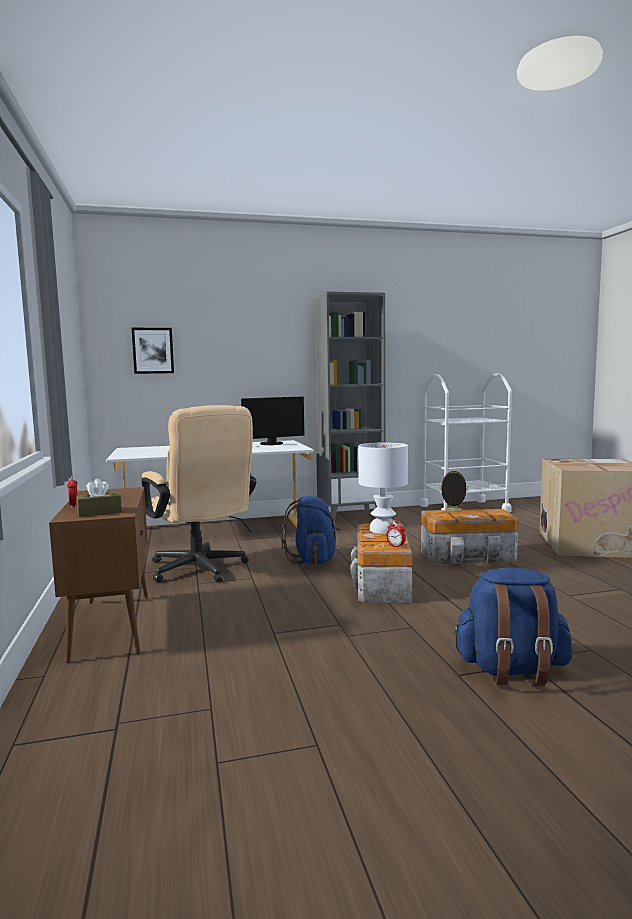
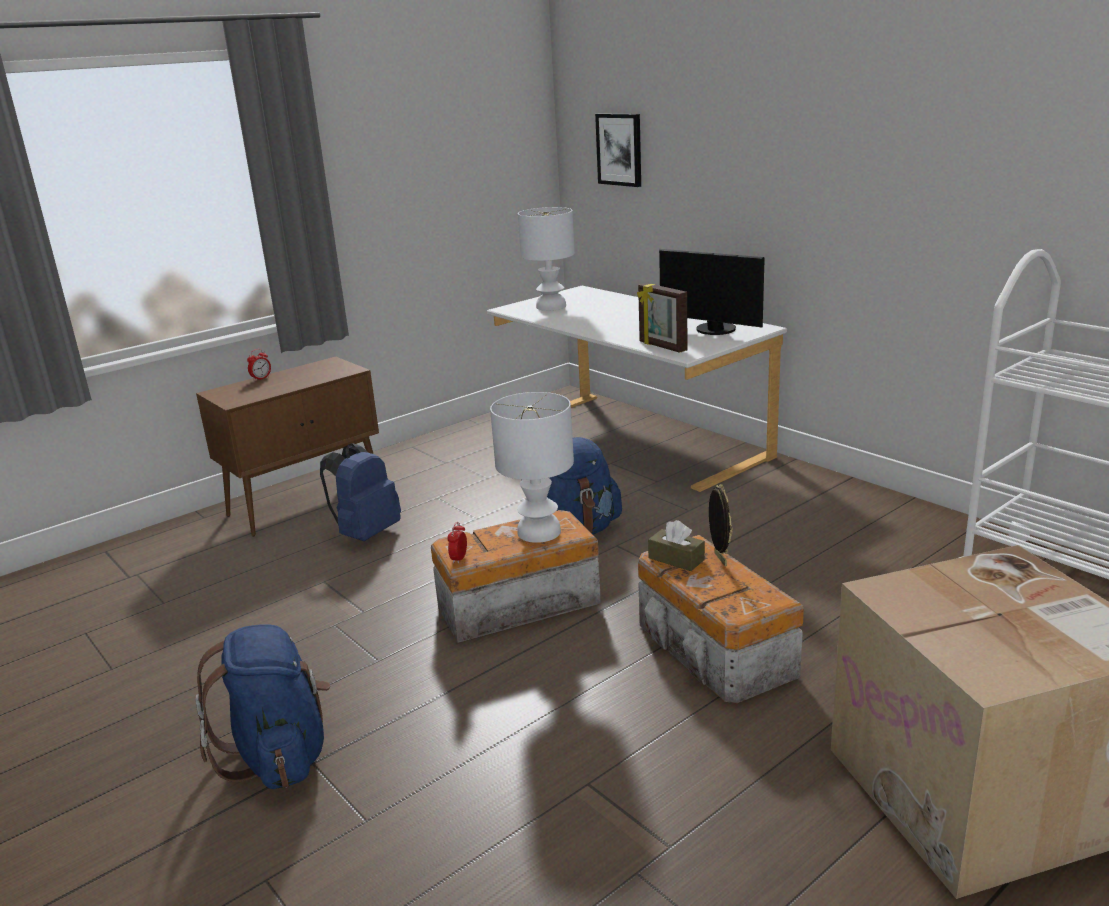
camera: 65 degrees right, 15 degrees up
(99, 512) = (237, 394): brown tissue box -> brown tissue box (676, 559)
(145, 452) = (550, 307): none -> white table lamp
(201, 570) = (478, 484): beige office chair -> none
(216, 610) = (366, 533): none -> blue backpack
(279, 449) = (662, 347): none -> picture frame
(350, 516) = (833, 496): grey bookcase -> none

